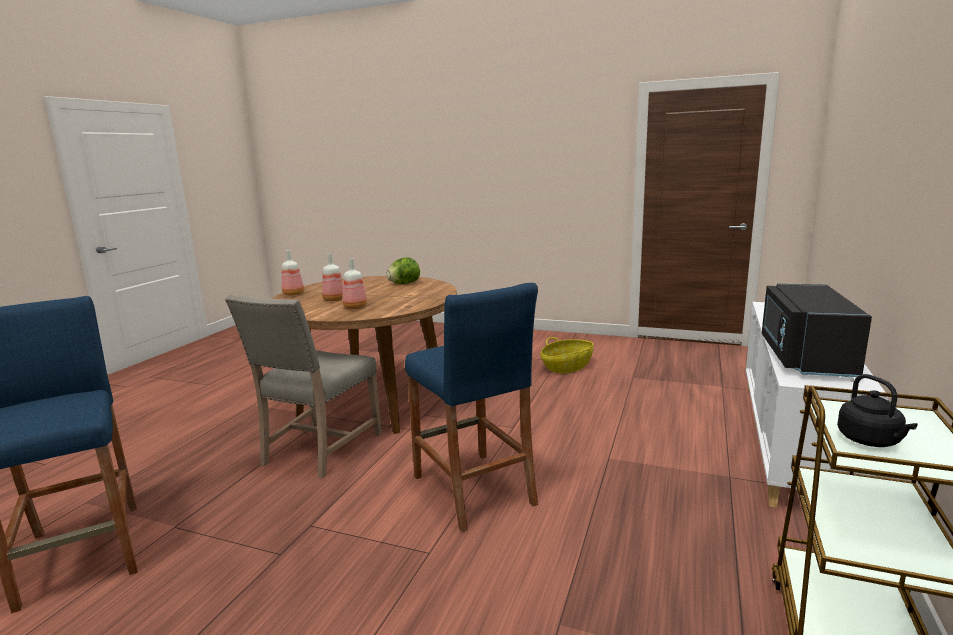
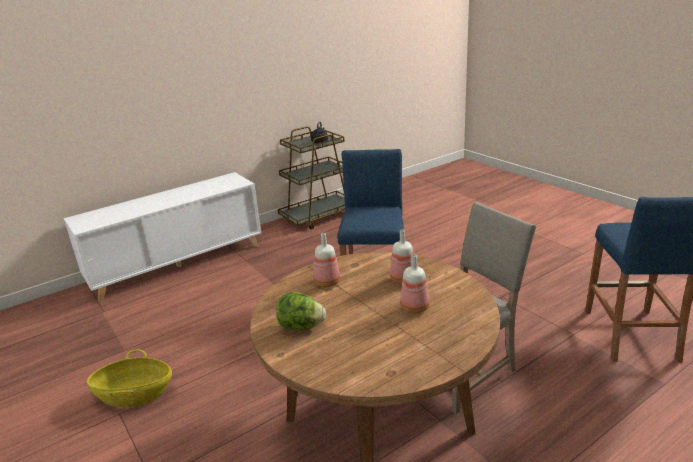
camera: 145 degrees left, 10 degrees up
(293, 294) = (459, 350): bottle -> bottle (327, 283)
(803, 357) = (204, 190): black microwave -> none

